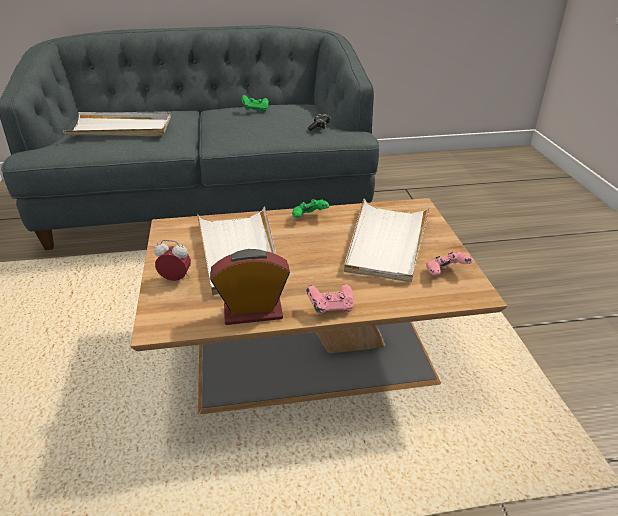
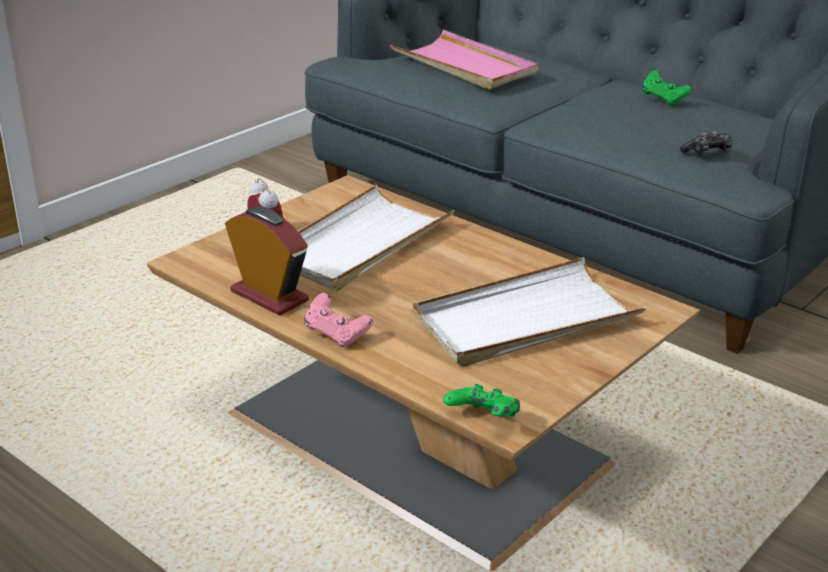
camera: 50 degrees right, 5 degrees down
(121, 129) = (464, 65): white tray -> pink tray
(310, 218) = (497, 251): green game controller -> green game controller (483, 420)
(445, 273) = (519, 384): pink game controller -> none

